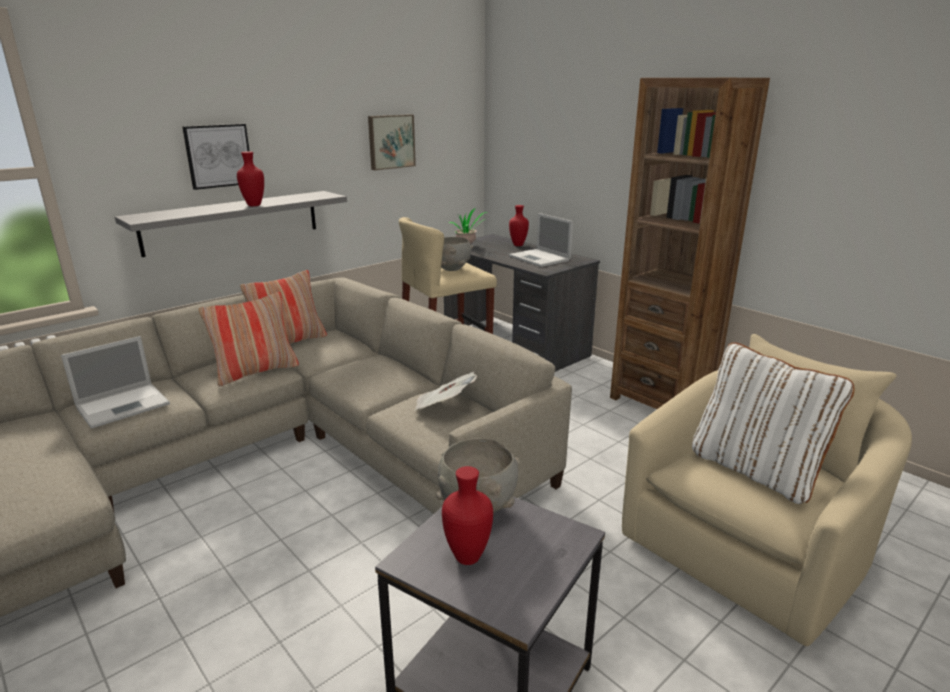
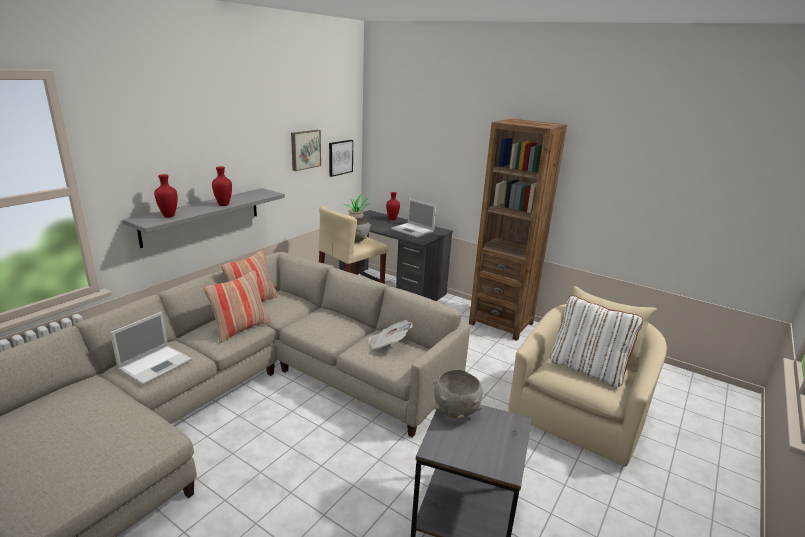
camera: 15 degrees left, 0 degrees up
(218, 156) = (194, 168): picture -> picture (340, 157)
(466, 558) = (465, 443): red vase -> red vase (168, 216)

